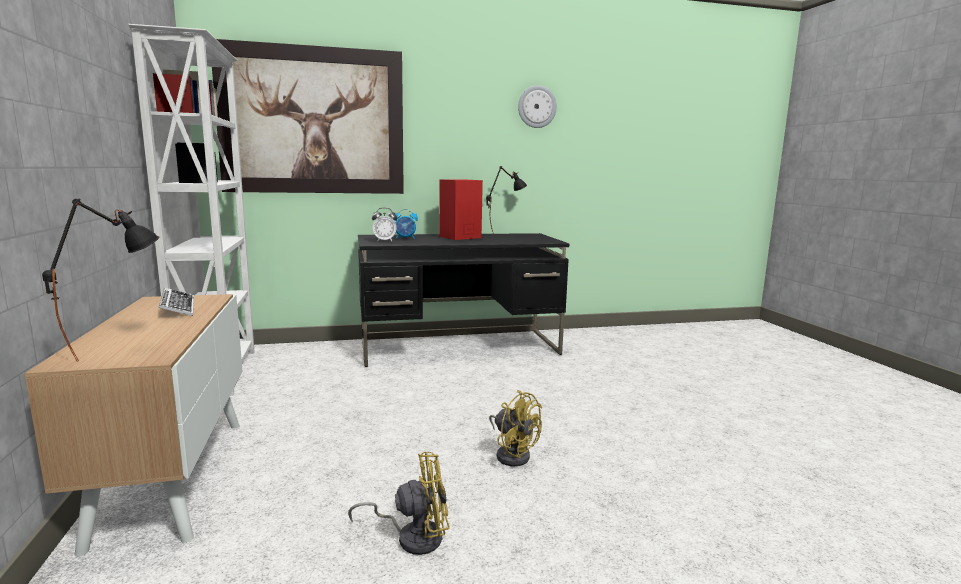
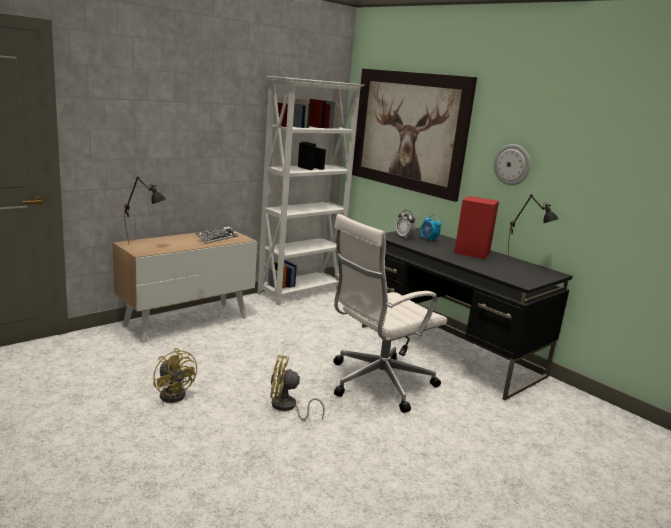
camera: 60 degrees right, 5 degrees up
(494, 392) = (377, 383): none -> white office chair
(512, 454) = (287, 407): yellow fan -> yellow fan turned 75 degrees clockwise
(537, 107) = (596, 137): wall clock -> wall clock (512, 164)

